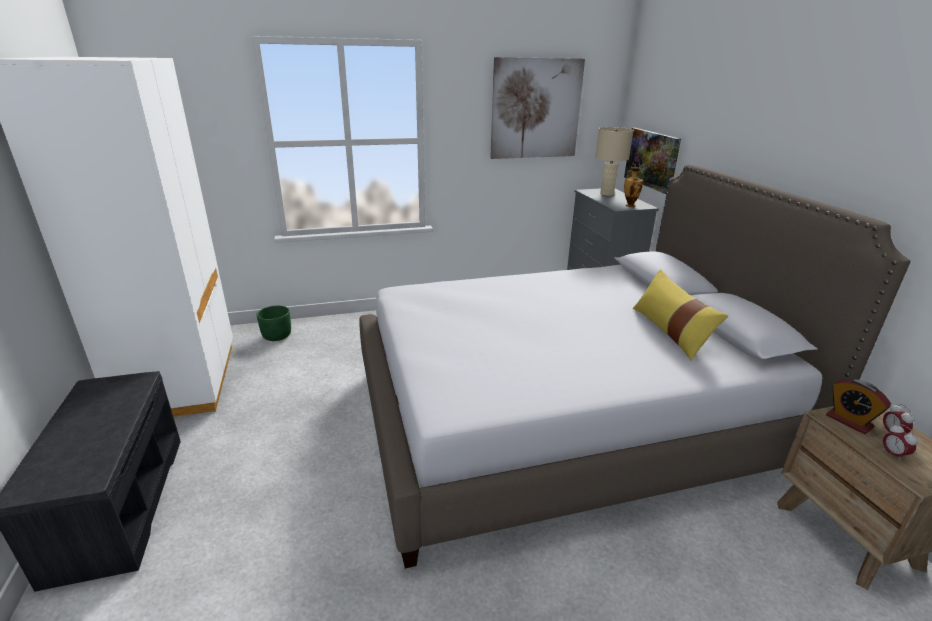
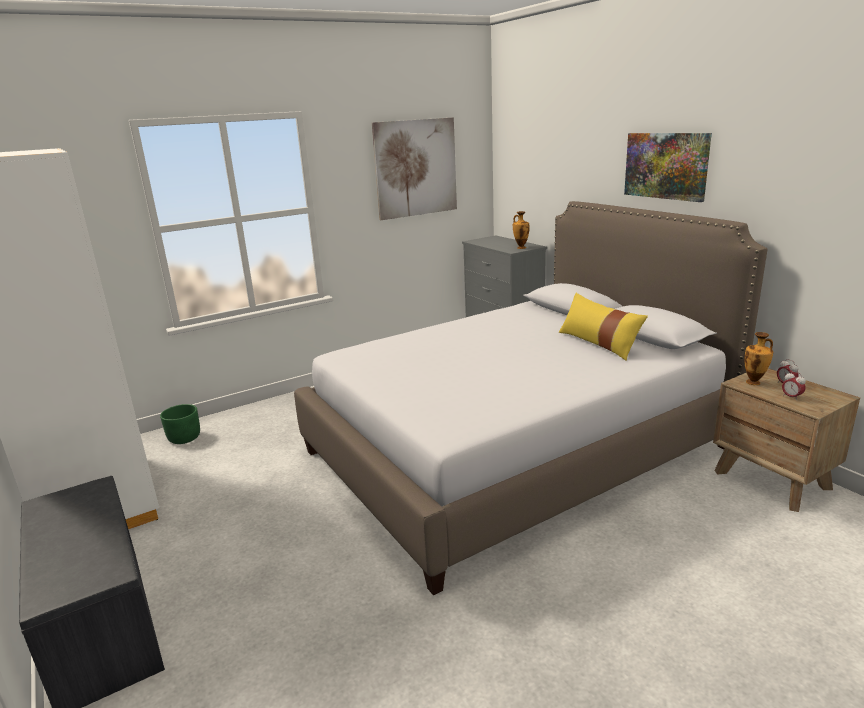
camera: 15 degrees left, 5 degrees down
(607, 194) = (494, 241): beige table lamp -> none
(652, 159) = (531, 203): picture -> picture (666, 165)
(849, 421) = (754, 383): alarm clock -> vase

